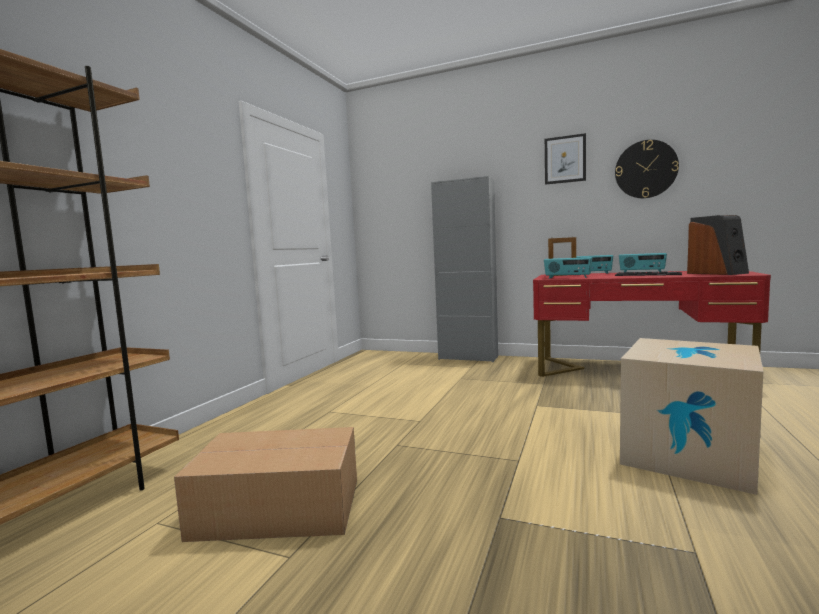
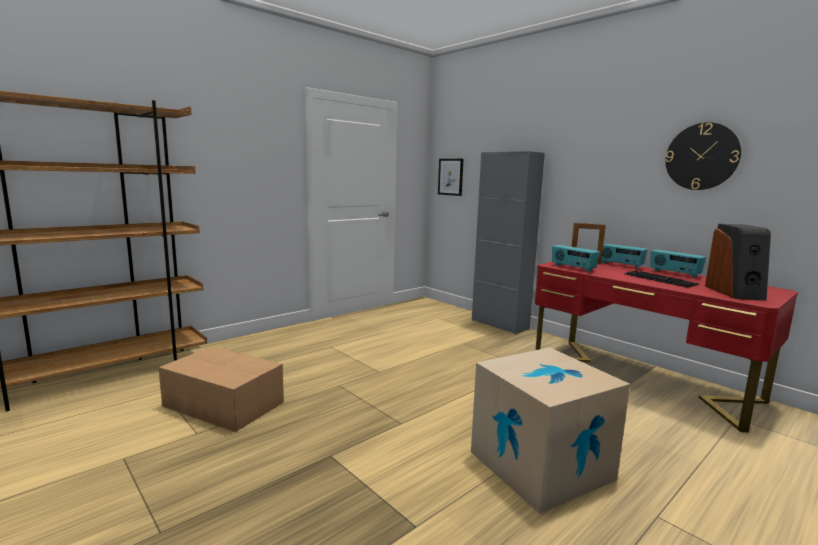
camera: 25 degrees right, 5 degrees up
(565, 159) = (616, 137): picture -> picture (450, 177)

